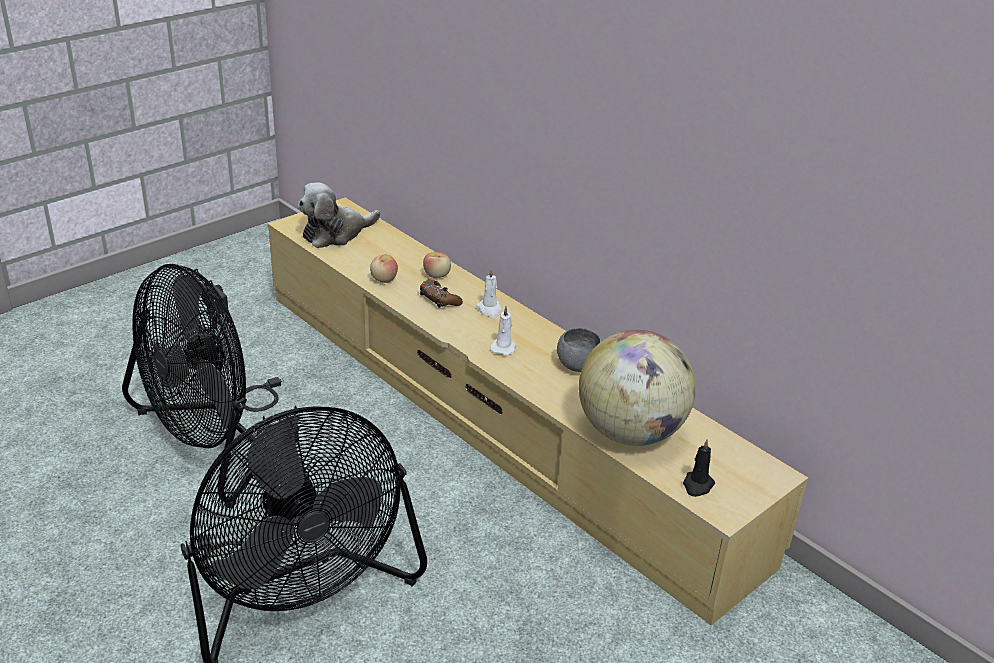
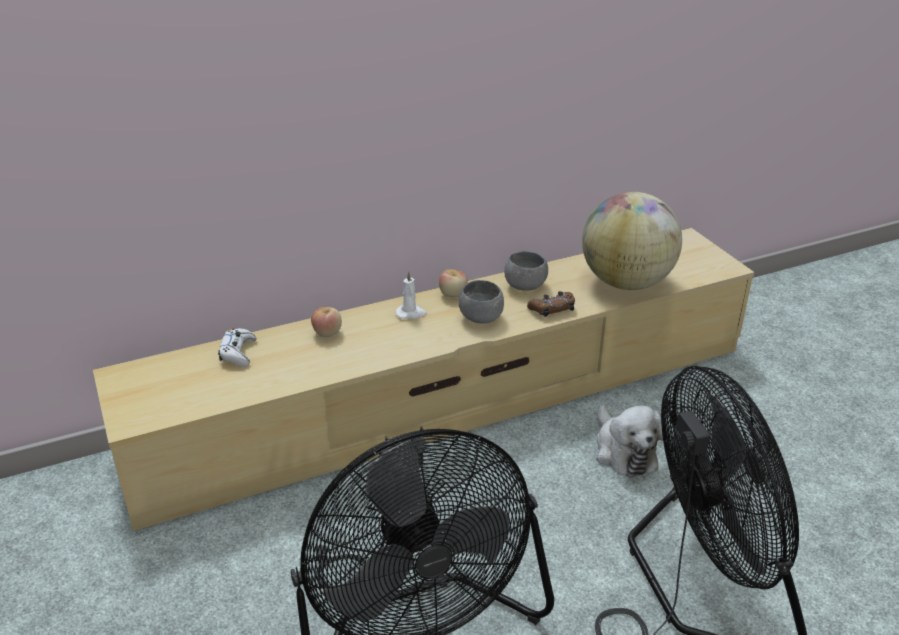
camera: 70 degrees left, 0 degrees up
(336, 233) = (183, 388): plush toy -> plush toy (623, 451)
(384, 279) = (314, 368): apple -> apple (453, 294)
(390, 244) = (238, 353): none -> white game controller
(439, 299) = (375, 339): brown game controller -> brown game controller (552, 309)
(503, 347) = (480, 318): white candle -> grey bowl
(697, 485) = (696, 270): black candle -> none

